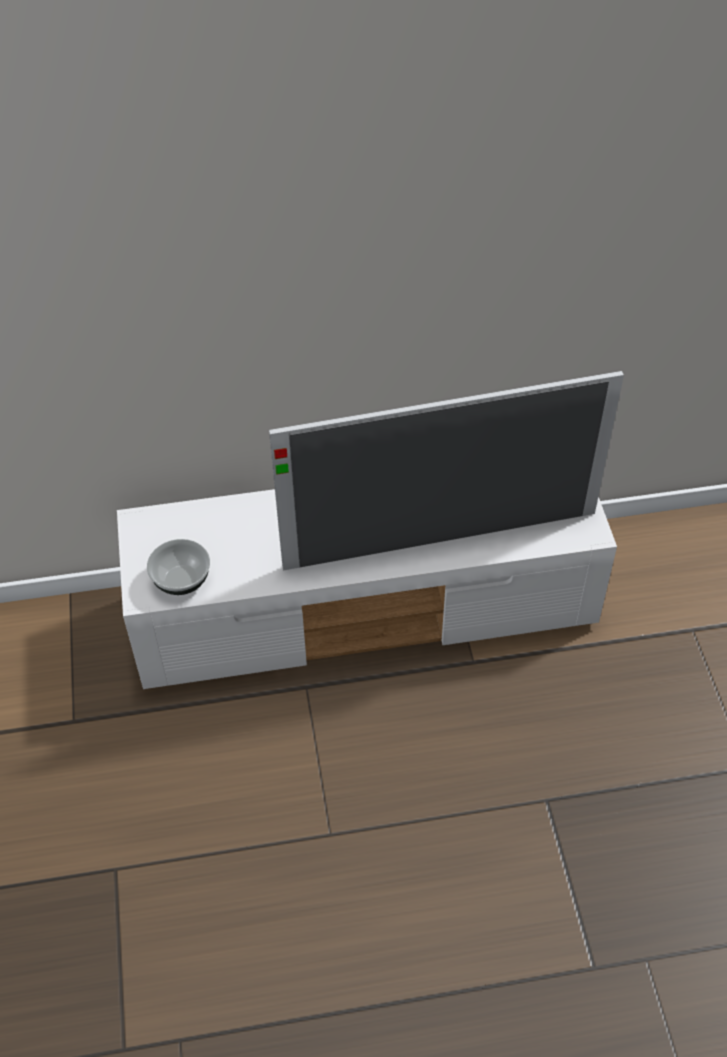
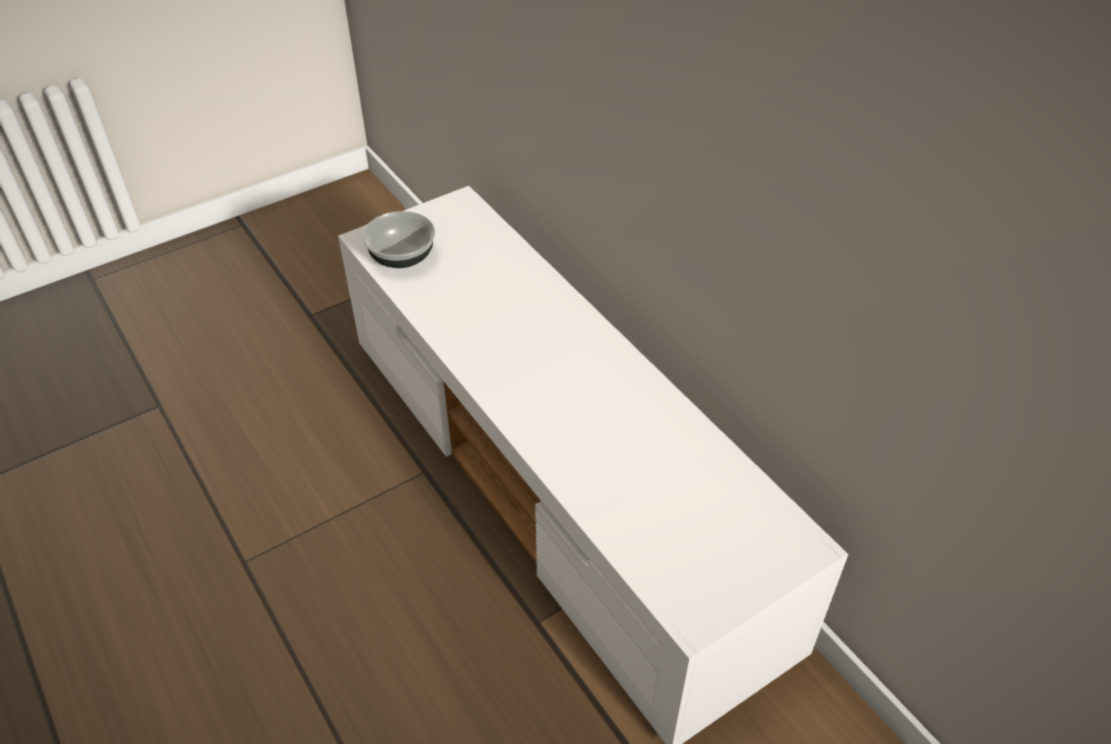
camera: 65 degrees right, 5 degrees down
(441, 540) = (578, 449): television -> none

